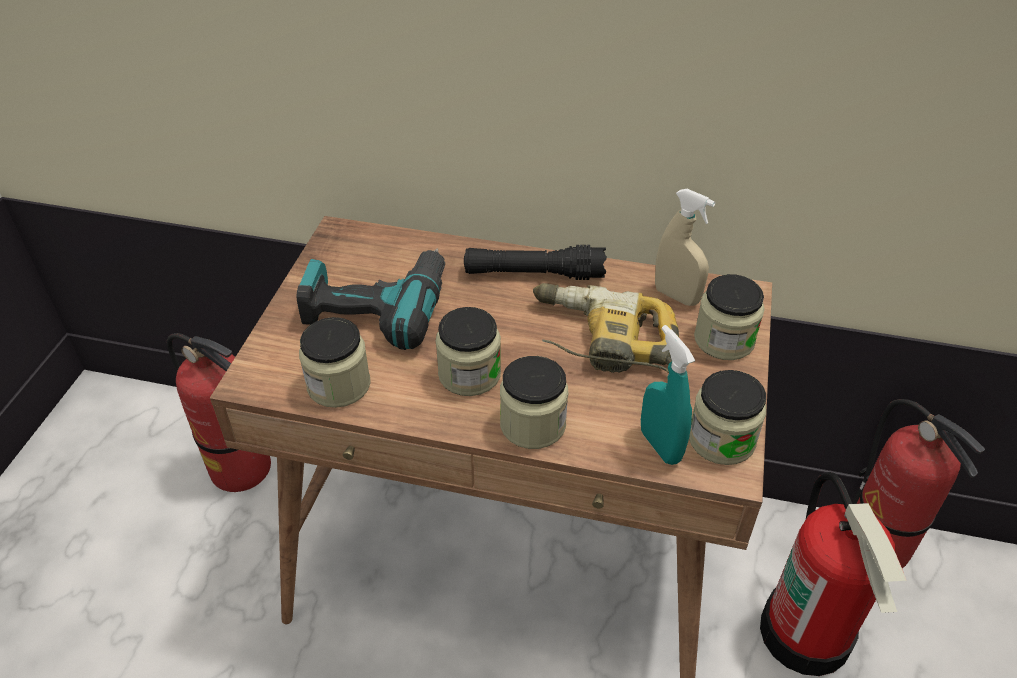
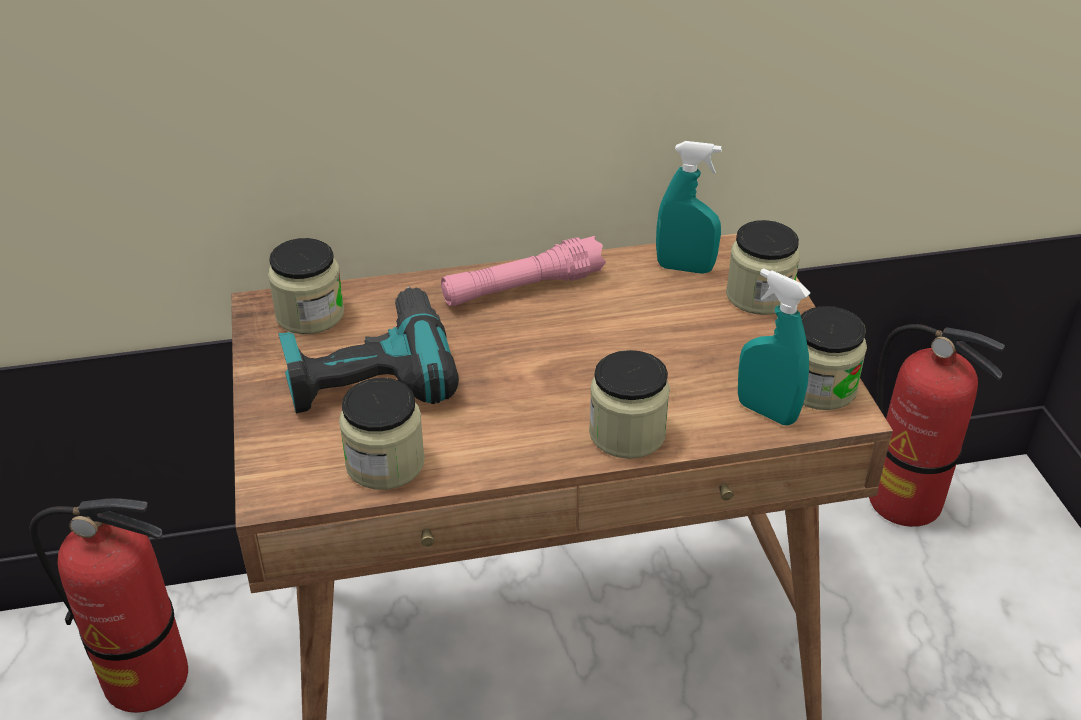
camera: 25 degrees left, 5 degrees down
(469, 374) = (525, 406): jar -> jar (310, 314)
(534, 274) = (522, 287): black flashlight -> pink flashlight
(602, 342) = (642, 333): power drill -> none
(676, 296) = (685, 268): beige spray bottle -> turquoise spray bottle
(807, 633) = (887, 611): fire extinguisher -> none

